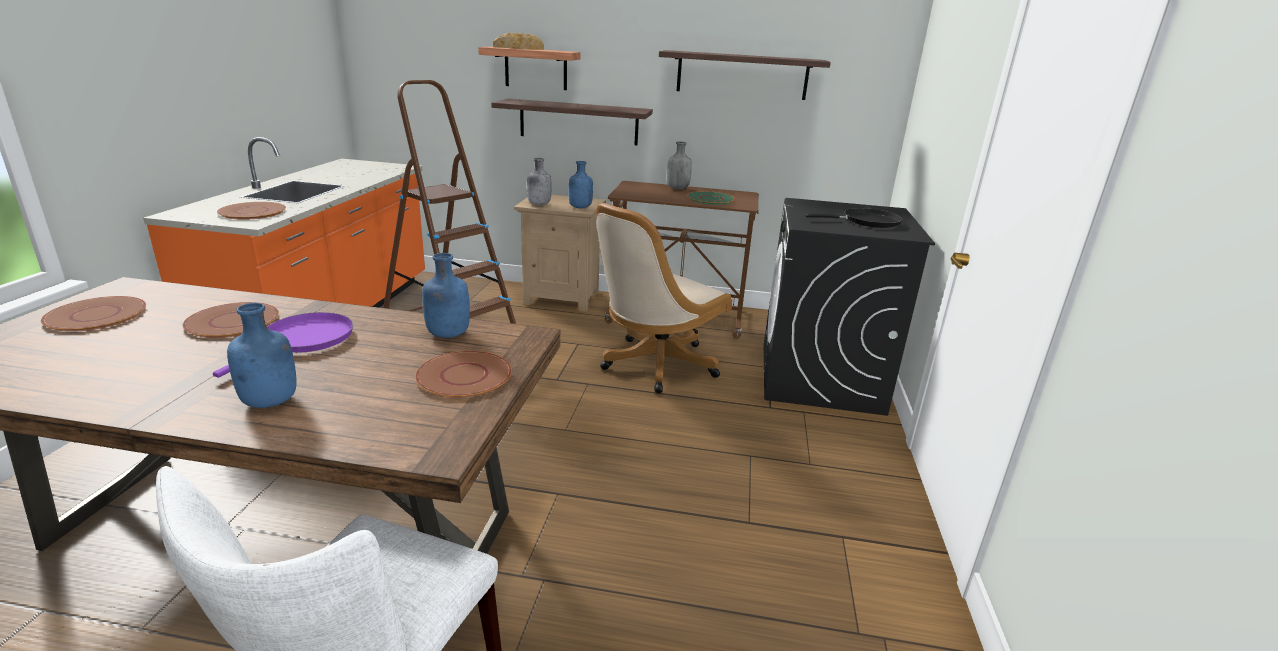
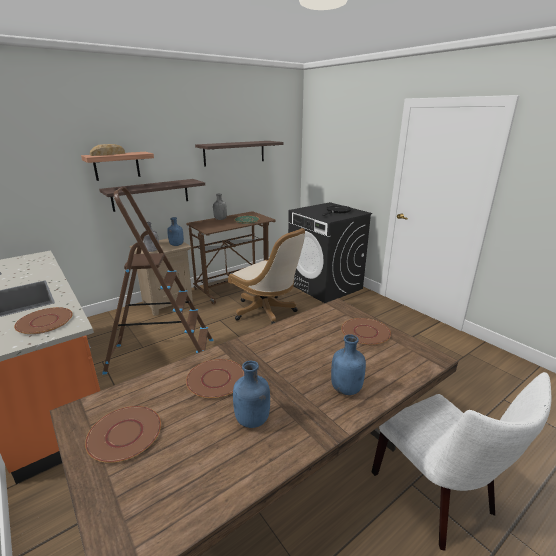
camera: 45 degrees left, 0 degrees up
(304, 340) = (276, 362): purple frying pan -> none
(447, 334) = (314, 323): blue bottle -> blue bottle (252, 420)
(654, 366) = (268, 312): office chair -> office chair turned 45 degrees counterclockwise

